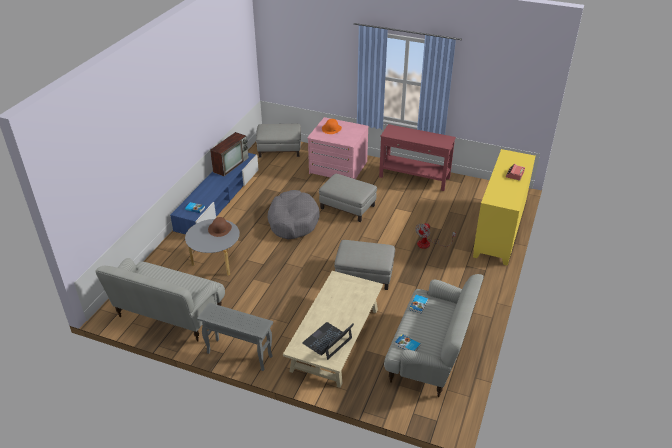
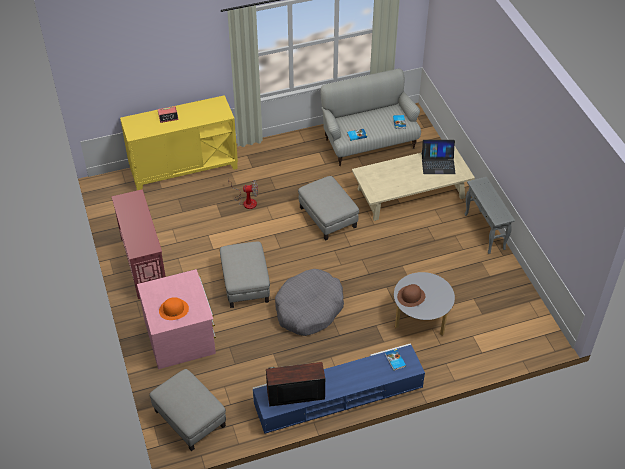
camera: 130 degrees left, 10 degrees up
(169, 315) = (505, 300): sofa -> none

